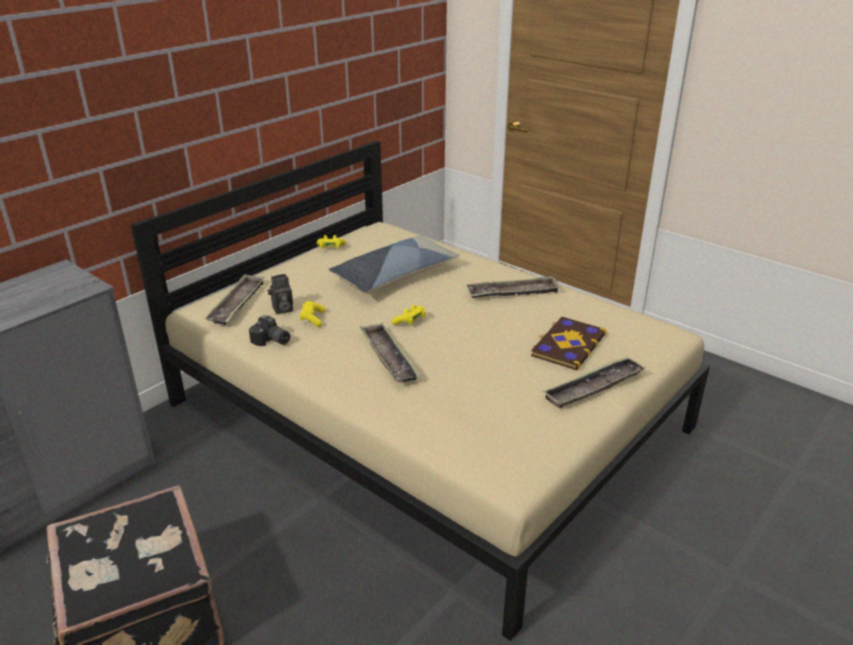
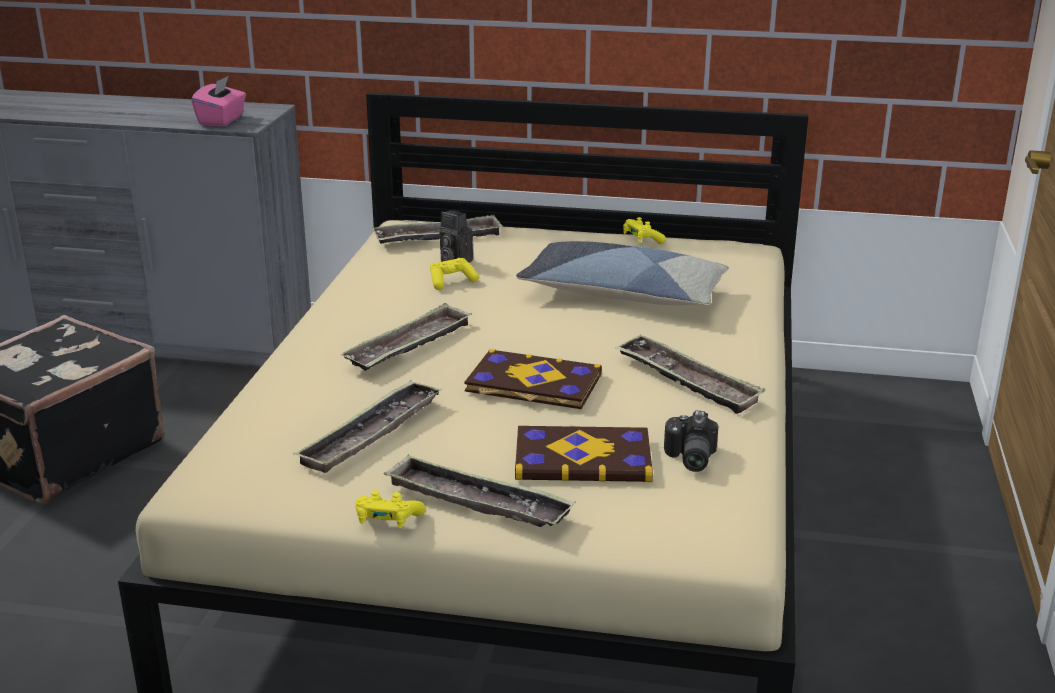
camera: 60 degrees right, 5 degrees down
(55, 293) = (222, 120): none -> pink tissue box
(271, 341) = (378, 277): camera -> camera (688, 458)
(410, 321) = (511, 334): yellow game controller -> yellow game controller (387, 520)
(477, 333) = (533, 384): none -> book
(490, 401) = (371, 433): none -> tray

